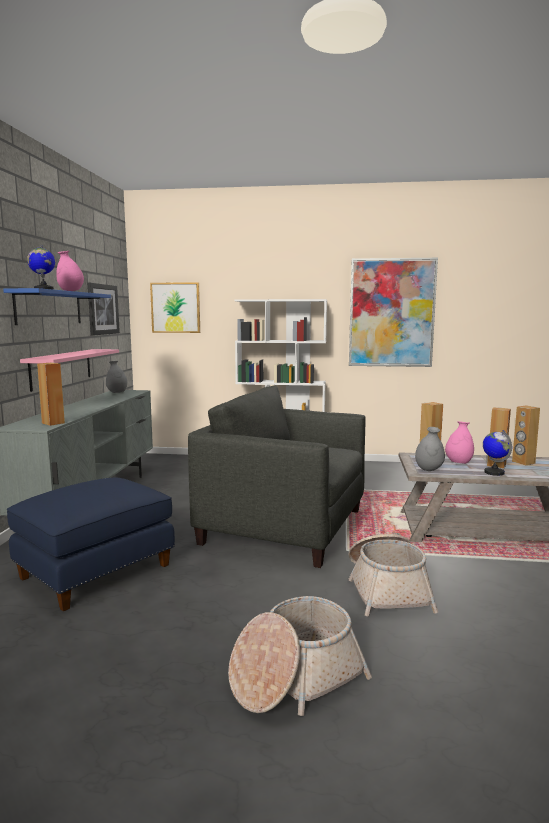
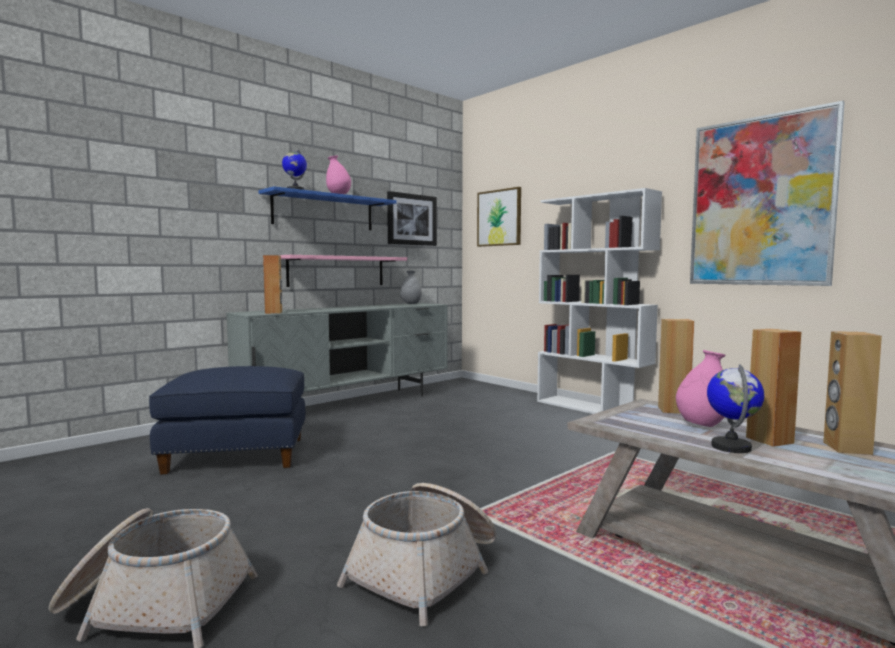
camera: 40 degrees right, 5 degrees down
(285, 526) = (458, 468): grey armchair -> none
(429, 469) = (622, 422): grey vase -> none

